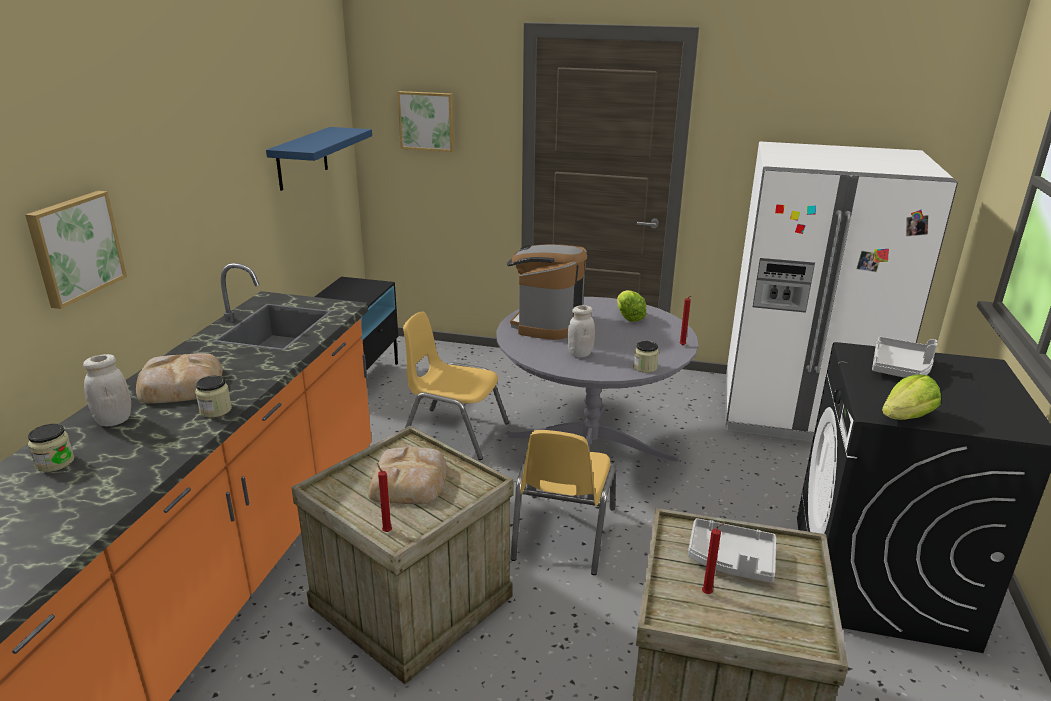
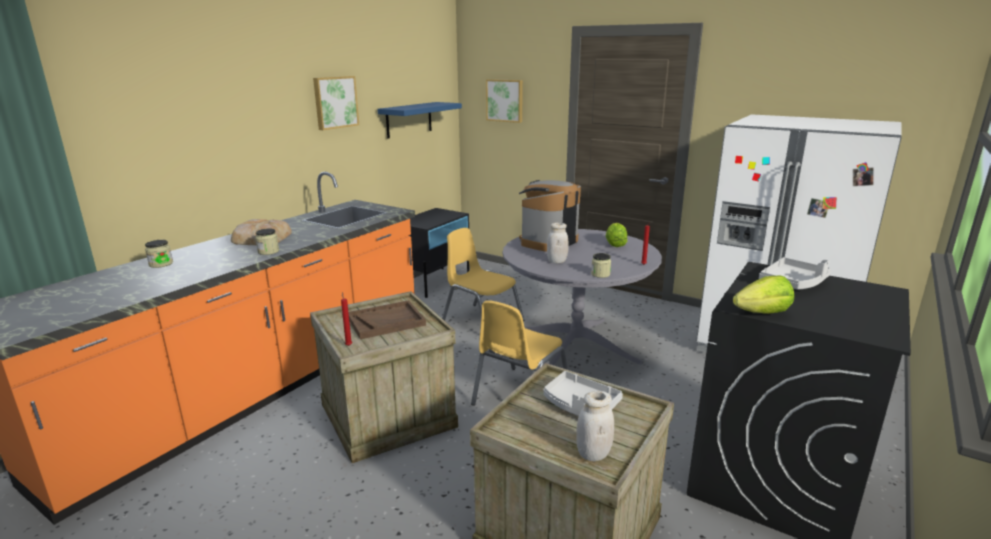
camera: 20 degrees right, 5 degrees down
(75, 247) = (217, 145): picture -> picture (335, 102)
(114, 420) = (210, 249): white jar -> white jar (593, 454)
(409, 481) = (386, 321): bread -> brown tray
(708, 593) = (544, 422): red candle -> none

